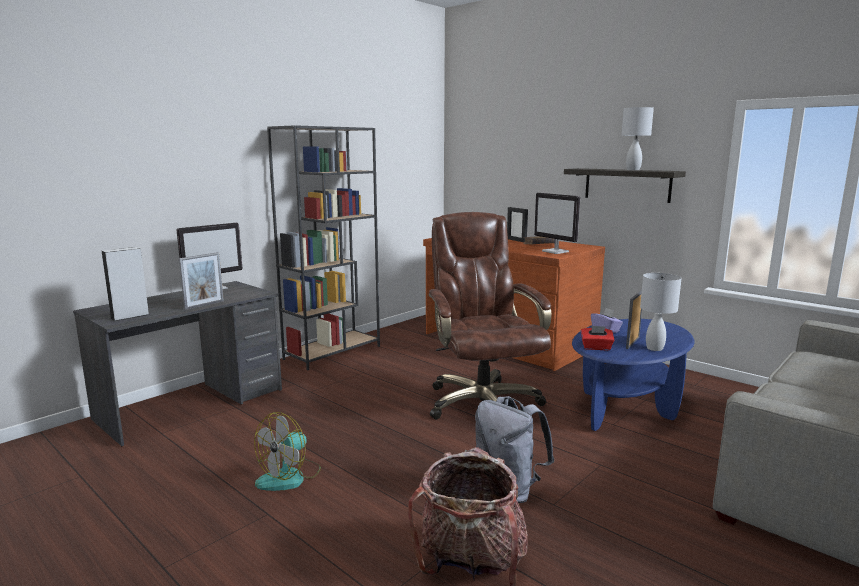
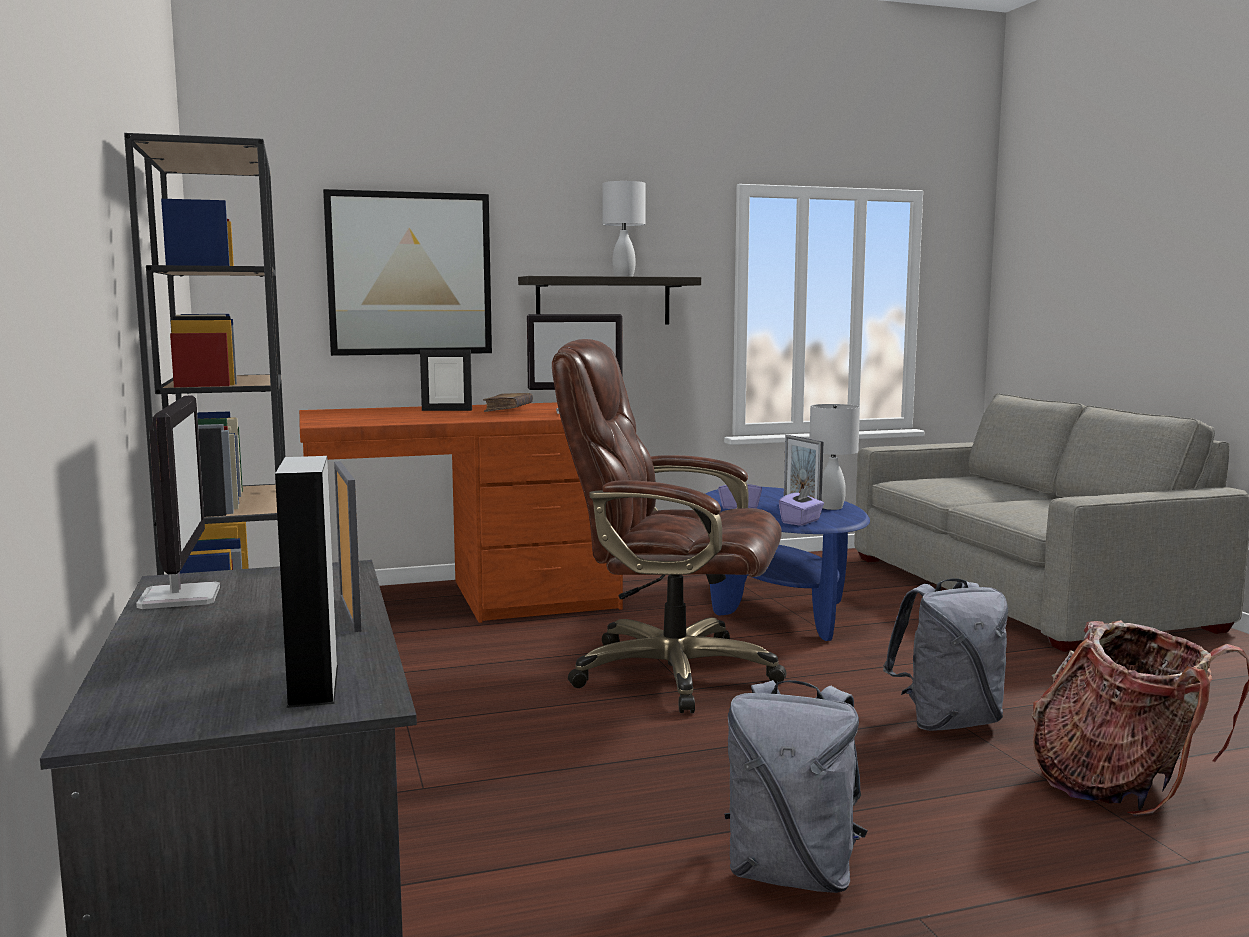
camera: 60 degrees left, 5 degrees down
(289, 477) = (792, 873): fan -> grey backpack
(525, 165) = (409, 274): none -> picture
(596, 348) = (801, 522): red tissue box -> purple tissue box

